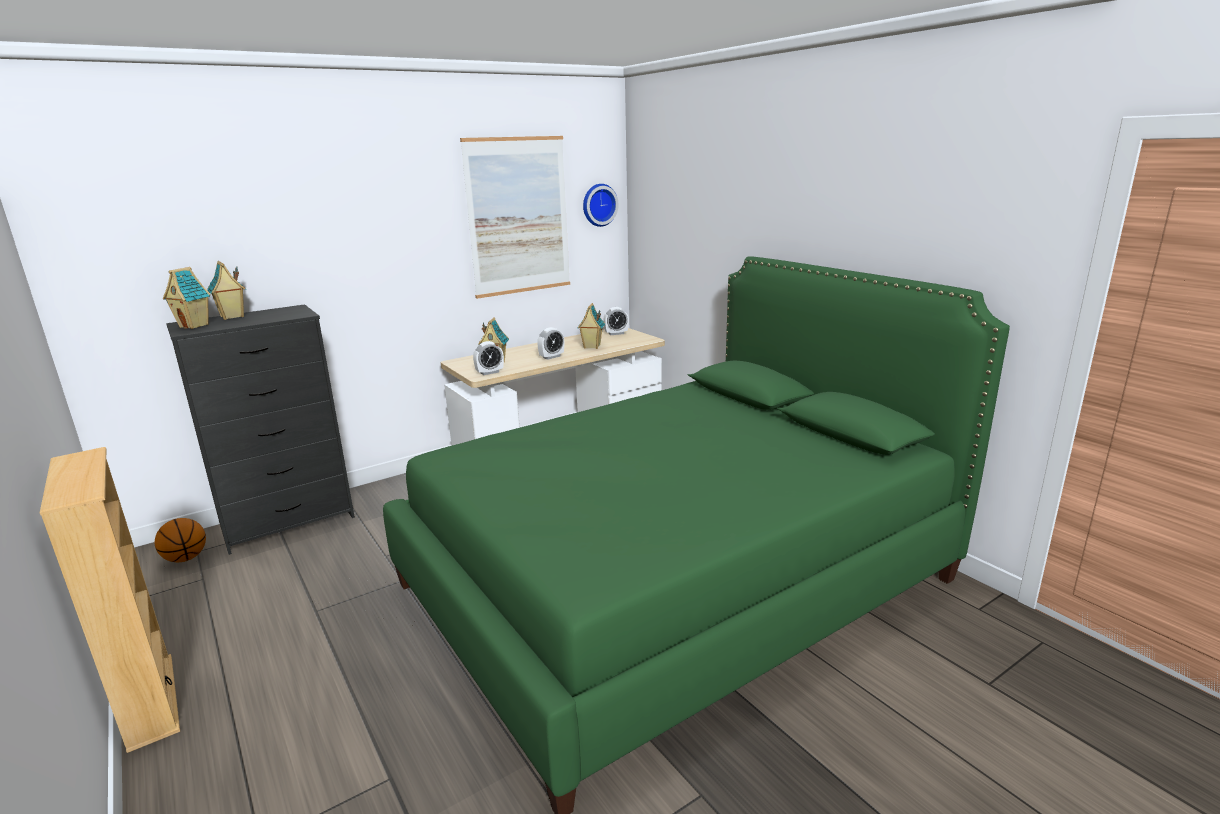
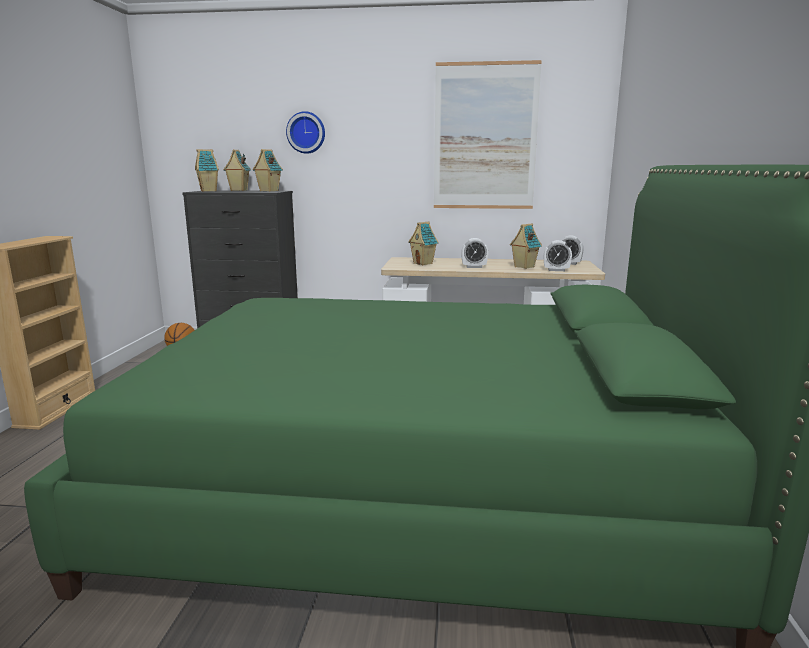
camera: 40 degrees right, 5 degrees down
(284, 311) = (268, 191): none -> toy house
(489, 372) = (405, 267): alarm clock -> alarm clock (556, 270)
(598, 205) = (577, 132): wall clock -> wall clock (306, 132)

